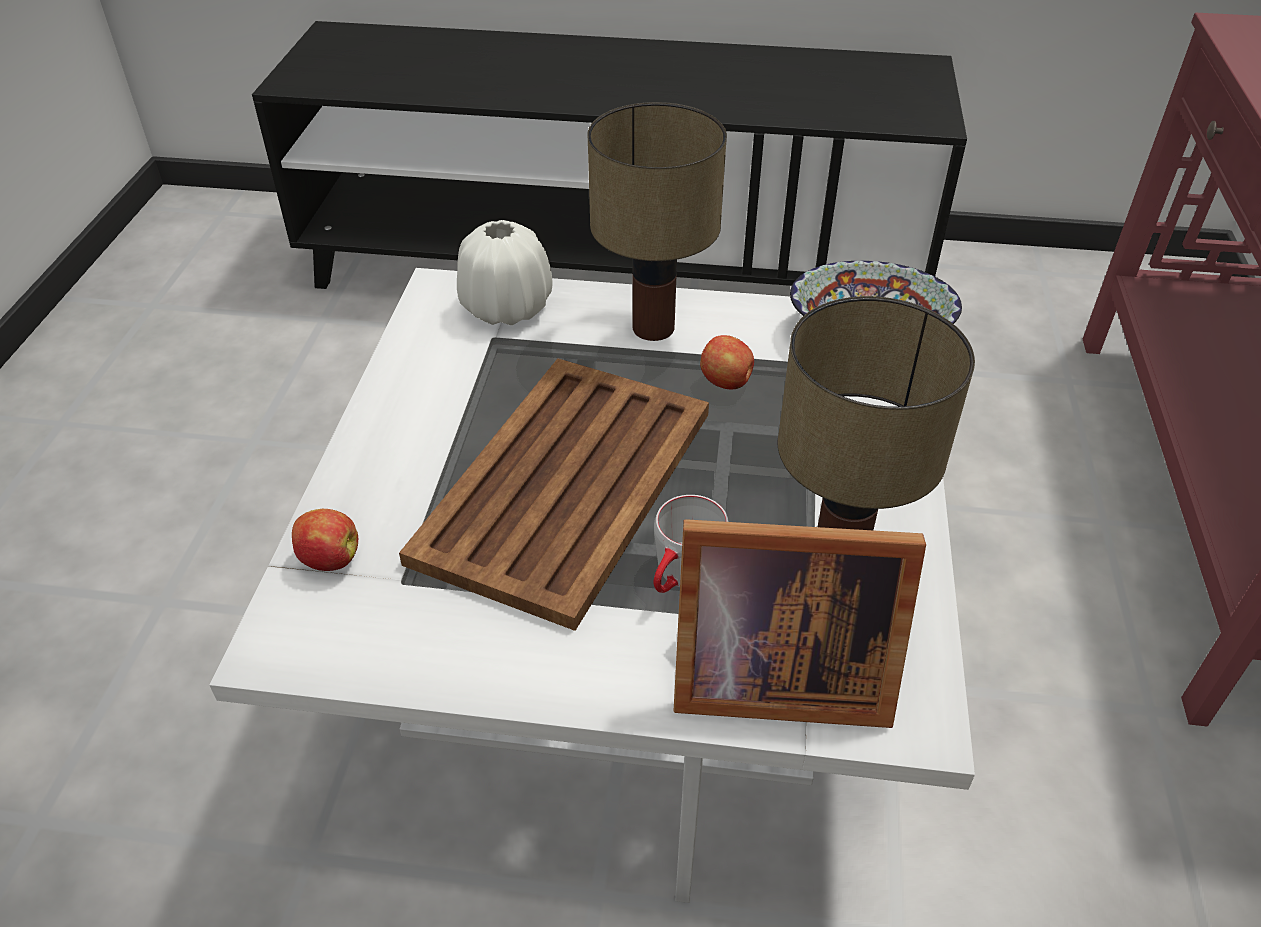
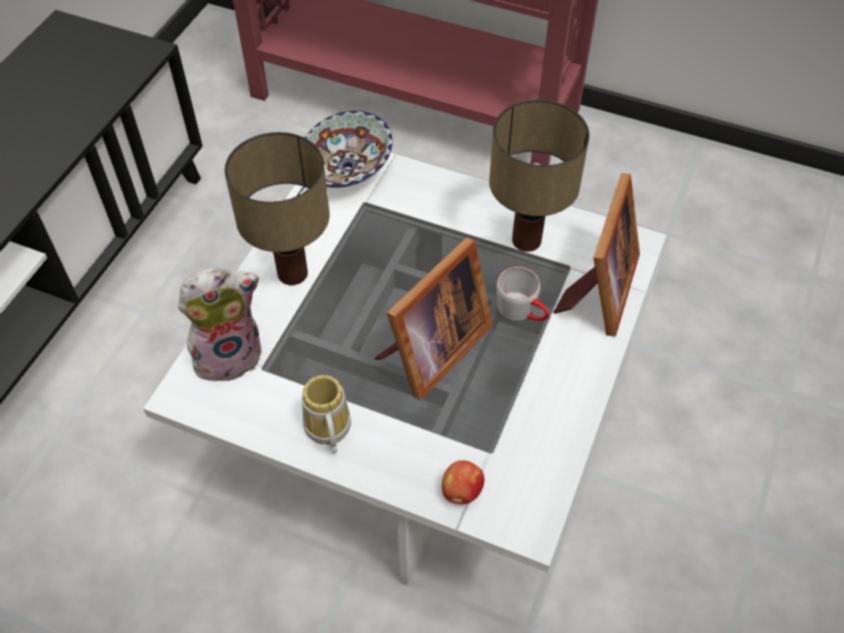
camera: 75 degrees left, 10 degrees up
(407, 410) = (326, 432): none -> mug
(506, 308) = (229, 354): white vase -> plush toy
(568, 483) = (431, 351): brown tray -> picture frame
(726, 382) = (365, 249): apple -> none

